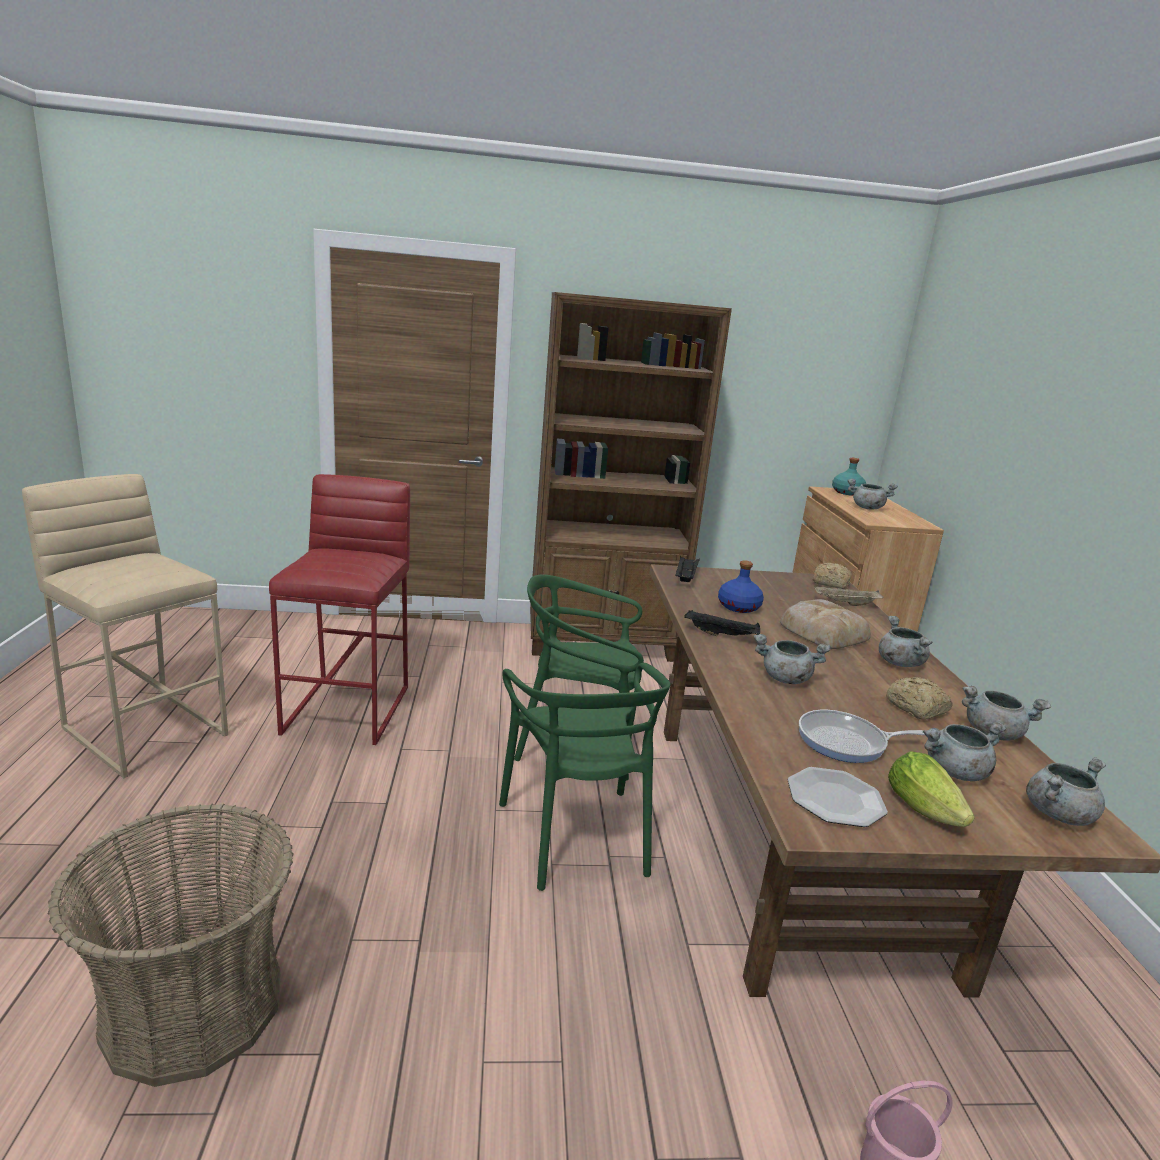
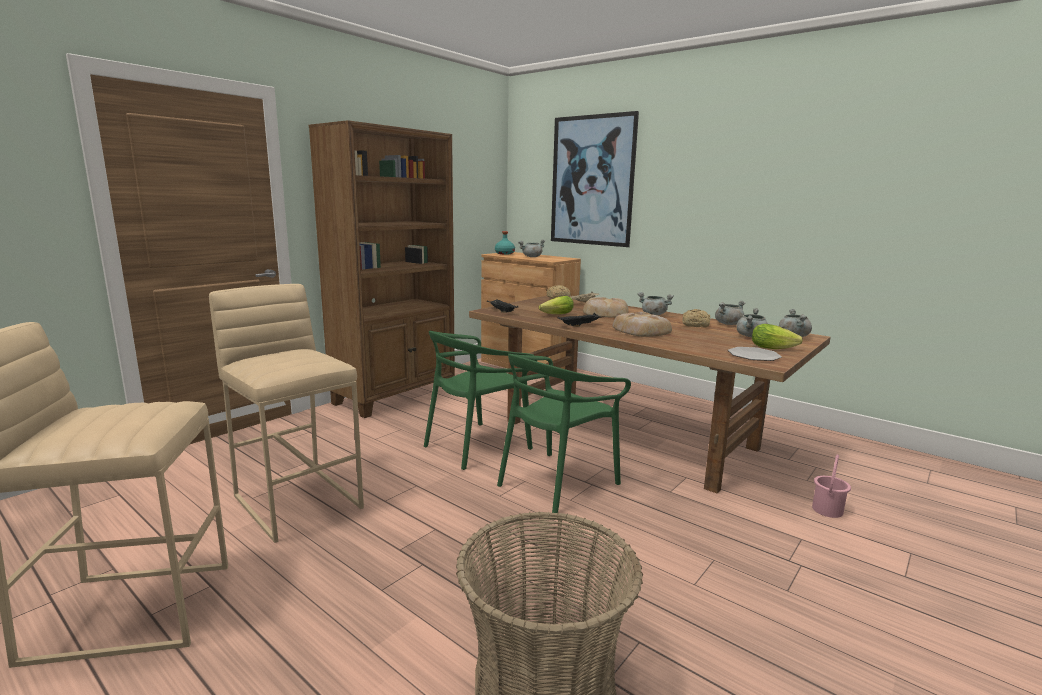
camera: 45 degrees left, 5 degrees down
(349, 709) = (299, 501): red stool -> beige stool
(576, 835) = (556, 482): green chair -> green chair turned 105 degrees clockwise
(739, 607) = (555, 315): blue bottle -> lettuce
(784, 678) = (641, 331): grey cooking pot -> bread
(846, 742) = (710, 341): frying pan -> none
(992, 399) = (592, 181): none -> picture

